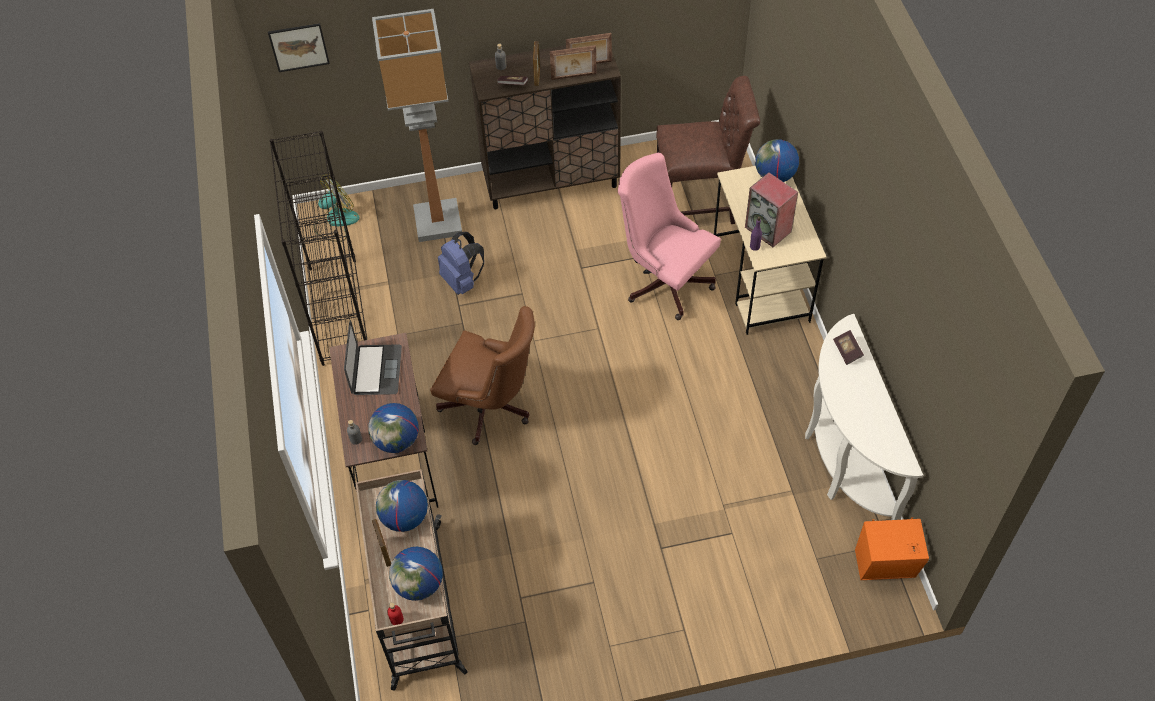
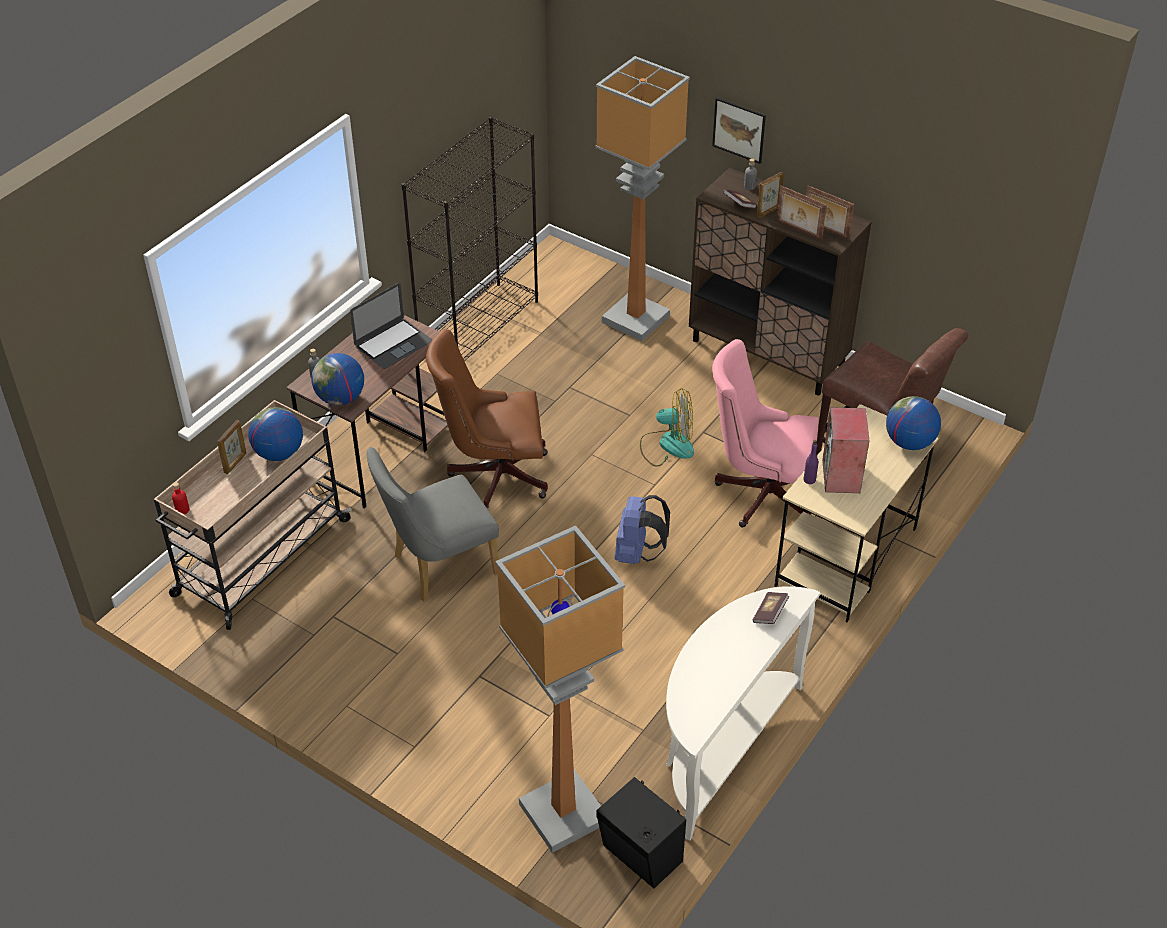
camera: 45 degrees right, 10 degrees down
(299, 47) = (585, 63): picture -> picture (739, 130)
(336, 222) = (560, 266): fan -> fan (667, 445)
(419, 585) = (226, 502): globe -> none
(462, 281) = (596, 372): blue backpack -> blue backpack (638, 553)
(491, 408) = (493, 475): brown office chair -> brown office chair turned 105 degrees clockwise
(540, 502) = (438, 567): none -> grey chair
(664, 280) = (760, 492): pink office chair -> pink office chair turned 75 degrees counterclockwise
(817, 584) = (563, 815): none -> floor lamp
(886, 566) = (641, 857): orange speaker -> black speaker

